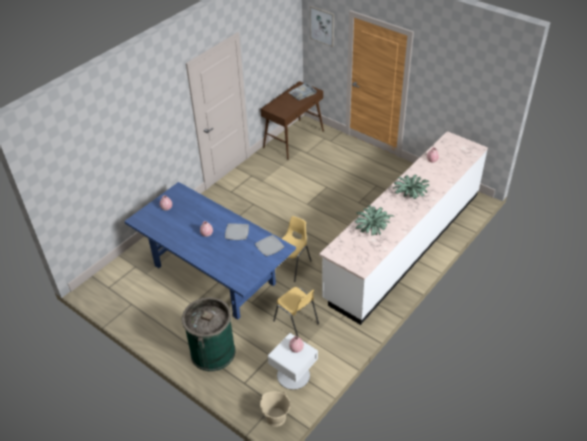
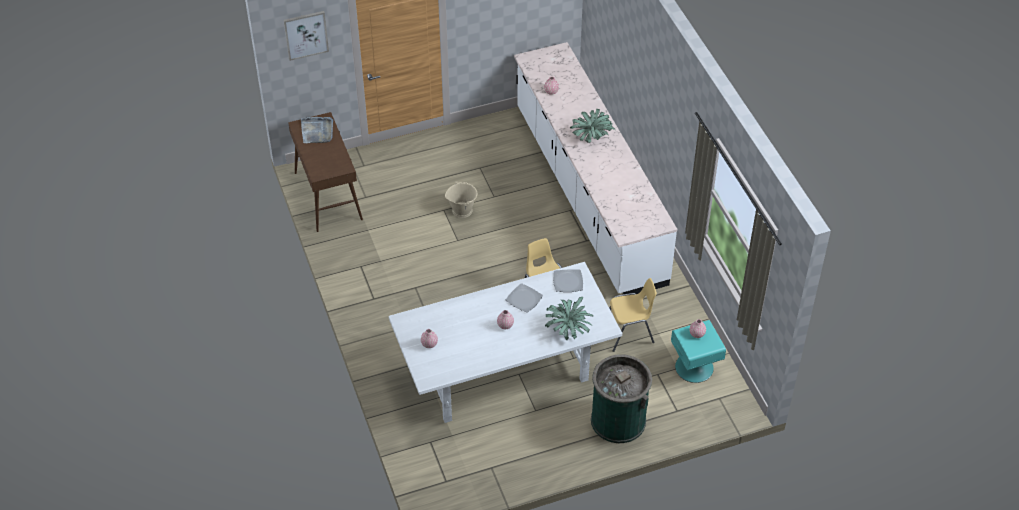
camera: 60 degrees left, 5 degrees up
(215, 275) = (505, 372): blue dining table -> white dining table
(276, 417) = (735, 403): beige bucket -> beige bucket (462, 210)
(293, 375) = (694, 367): white nightstand -> turquoise nightstand
(372, 230) = (617, 190): potted plant -> potted plant (568, 329)

